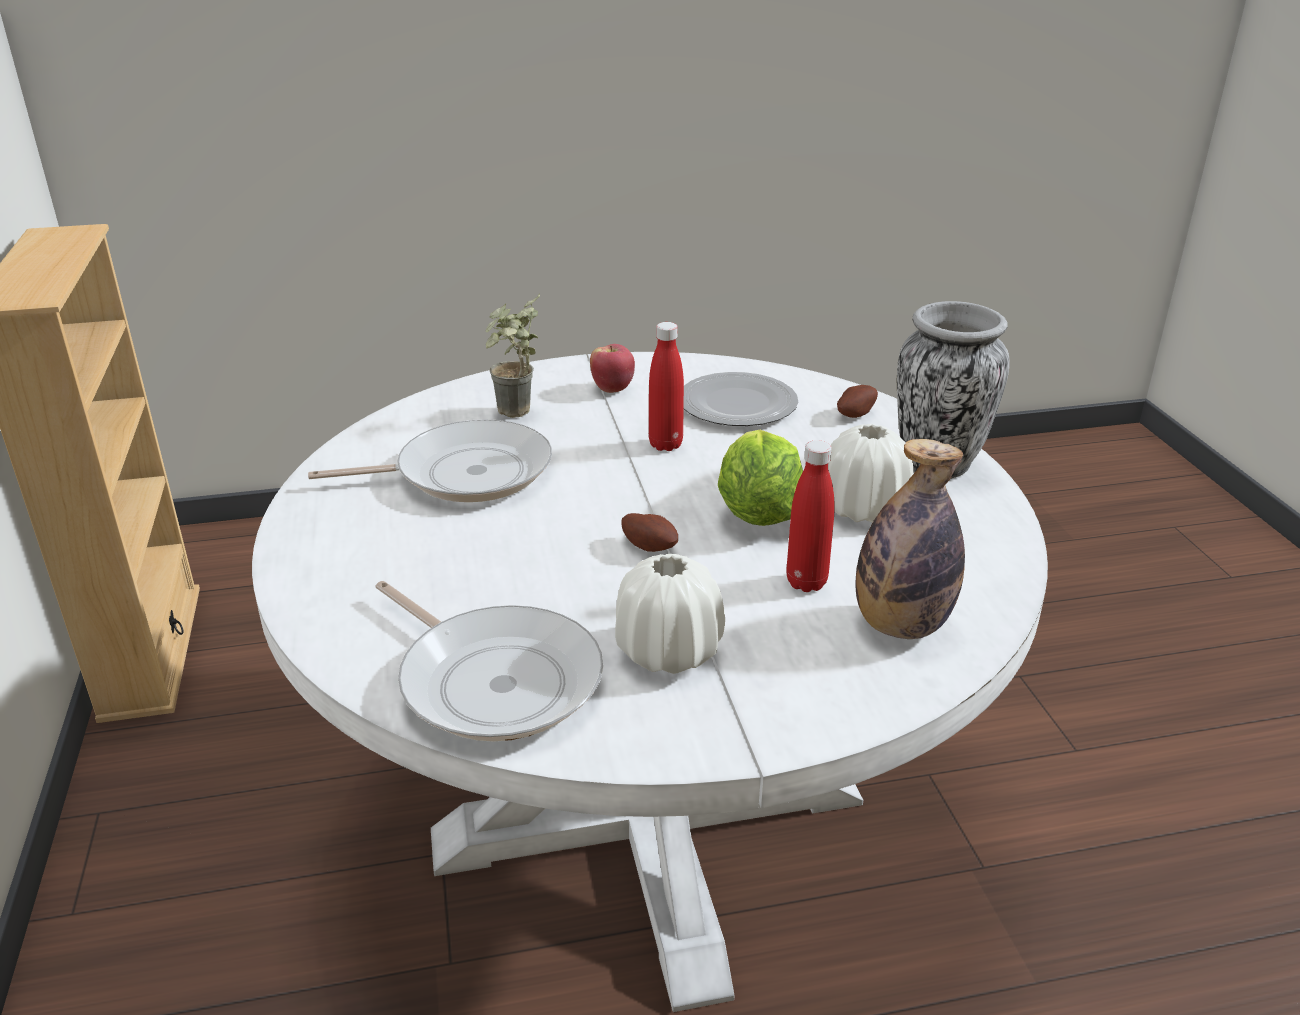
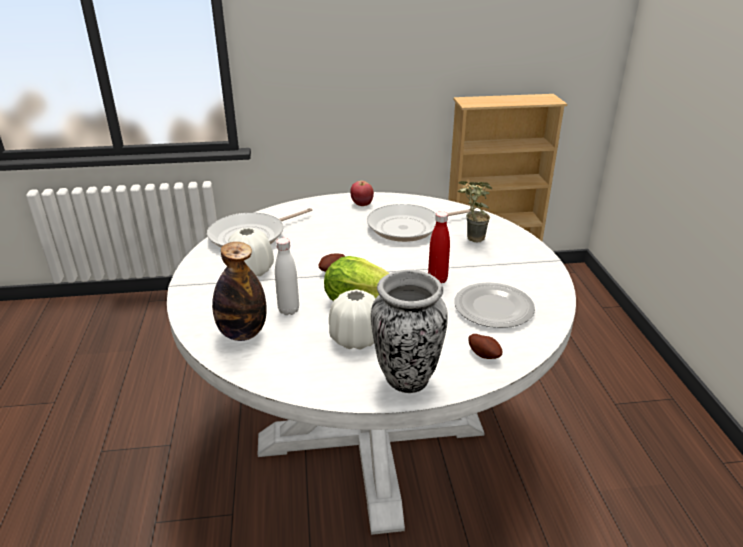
camera: 95 degrees right, 0 degrees up
(465, 473) = (408, 227): frying pan -> frying pan turned 75 degrees clockwise
(612, 389) = (509, 266): apple -> apple (362, 204)
(806, 582) = (288, 310): red bottle -> white bottle

